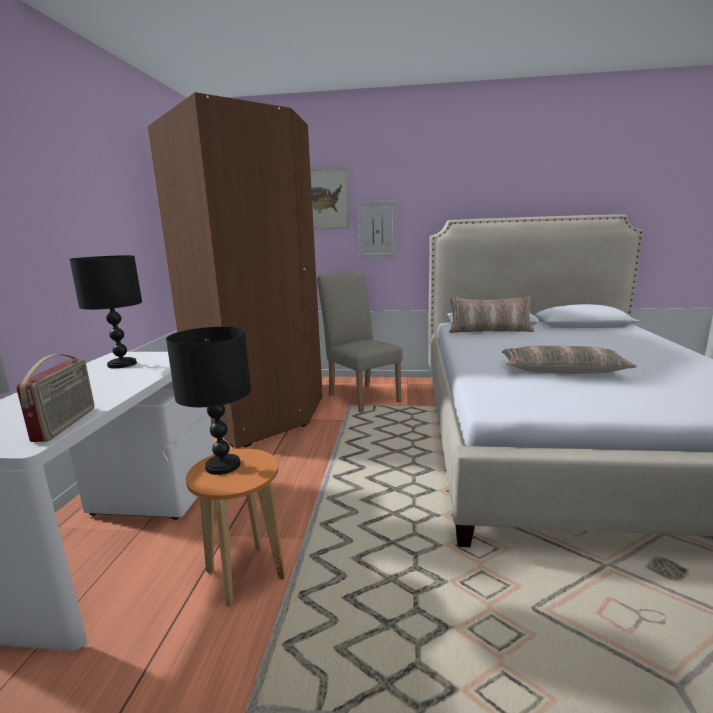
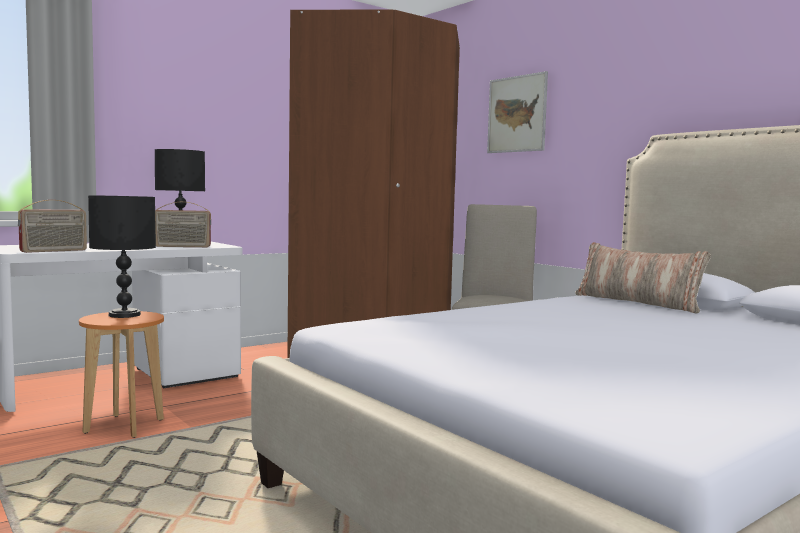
camera: 45 degrees right, 10 degrees down
(153, 368) = (182, 246): none -> radio
(377, 229) = (575, 151): picture -> none
(562, 371) = (528, 332): pillow -> none

